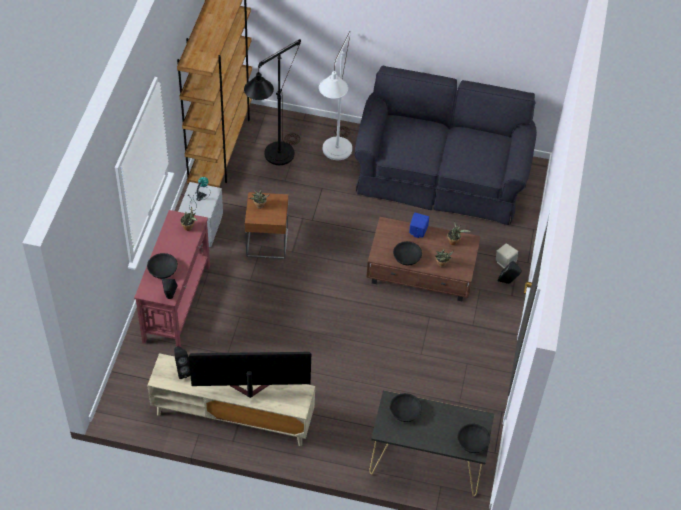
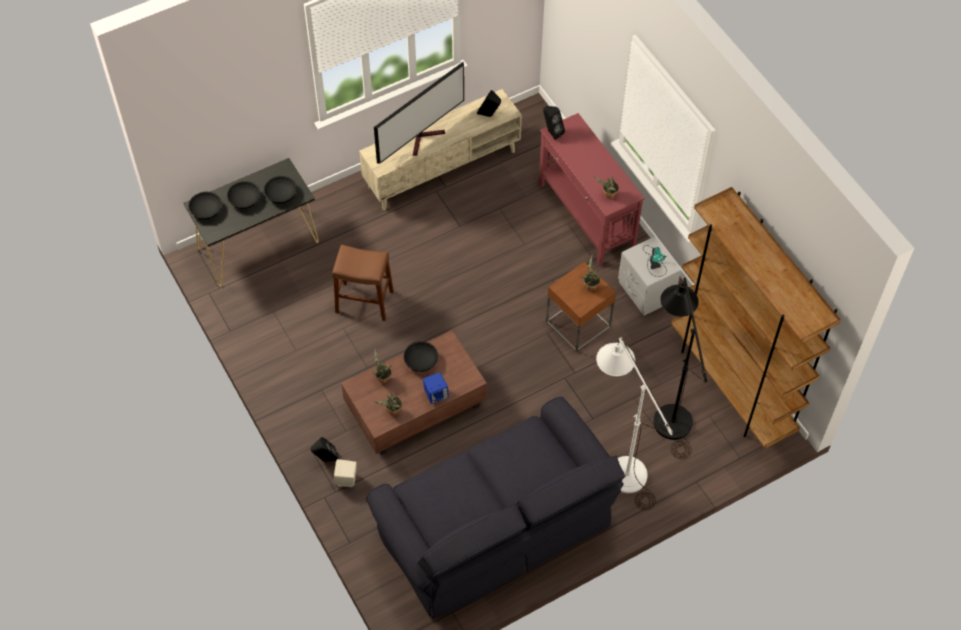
camera: 140 degrees right, 5 degrees up
(163, 270) = (584, 147): black bowl -> black bowl (244, 199)
(389, 361) = (364, 301): none -> brown stool

